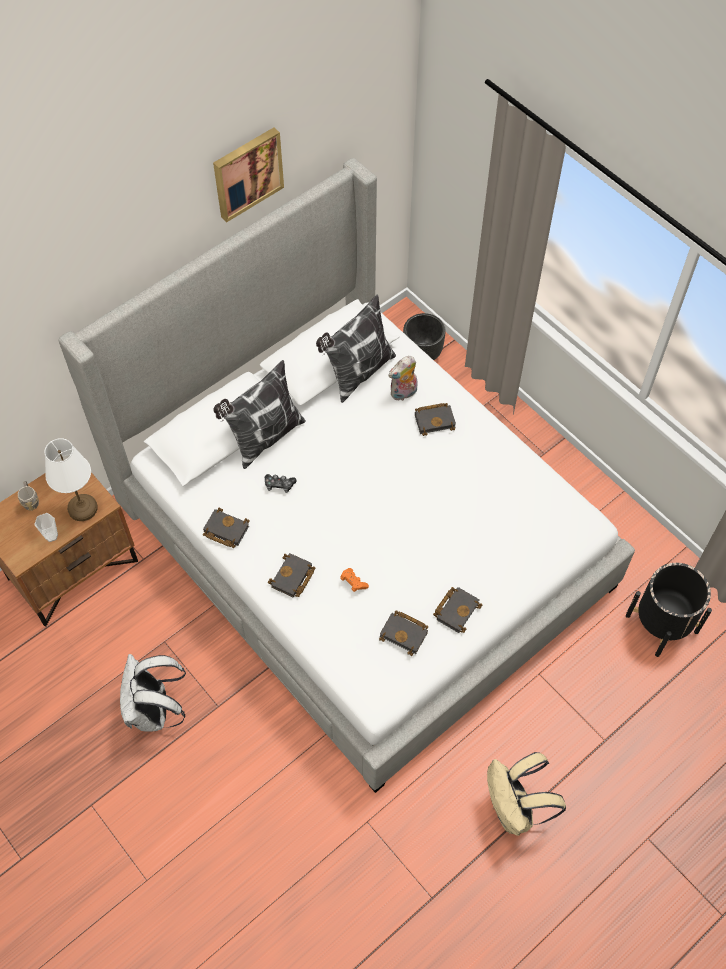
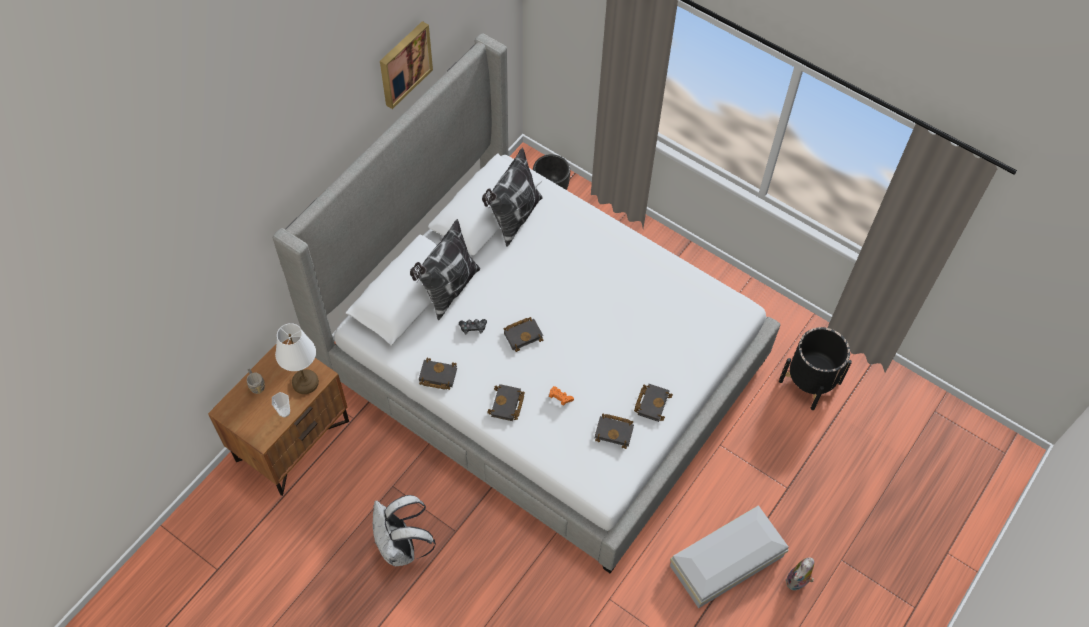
camera: 15 degrees left, 0 degrees up
(403, 393) = (558, 228): plush toy -> plush toy (797, 582)
(435, 420) = (591, 246): black book -> black book (523, 334)
(514, 810) = (728, 561): beige backpack -> white storage box

